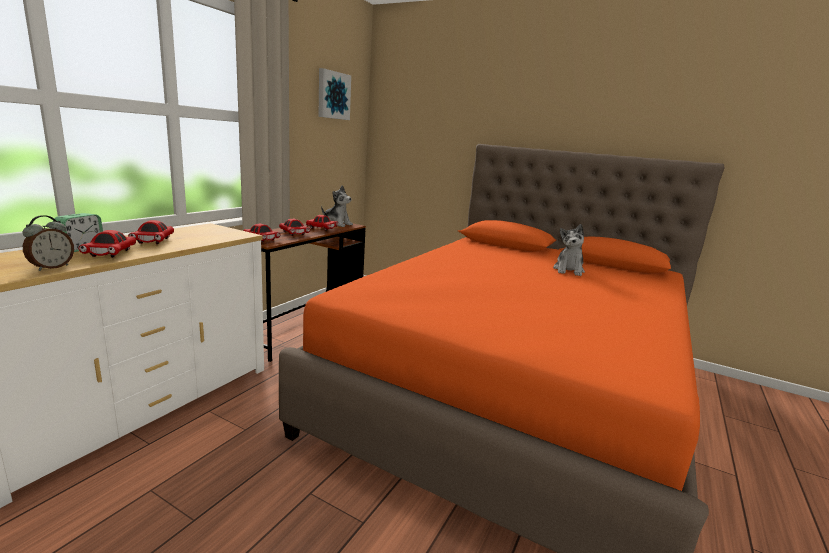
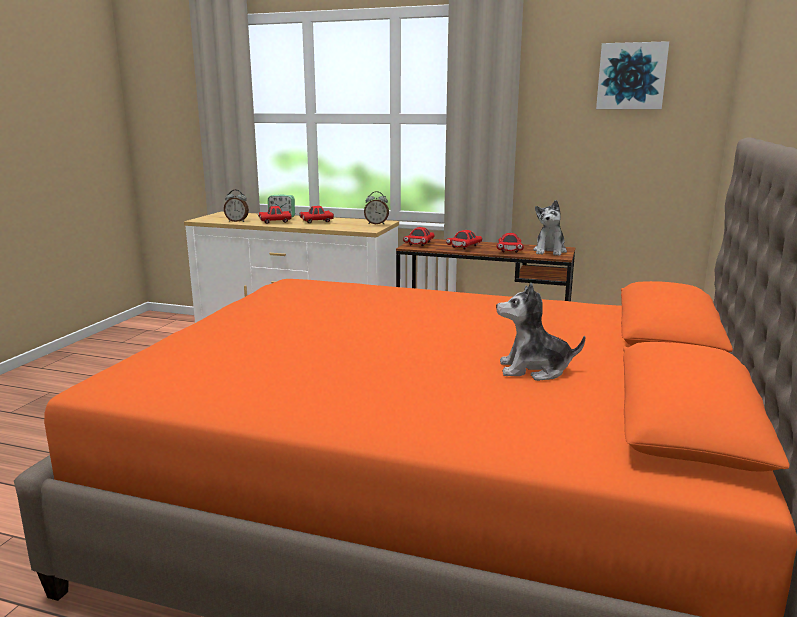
camera: 80 degrees right, 0 degrees up
(216, 229) = (376, 224): none -> alarm clock

